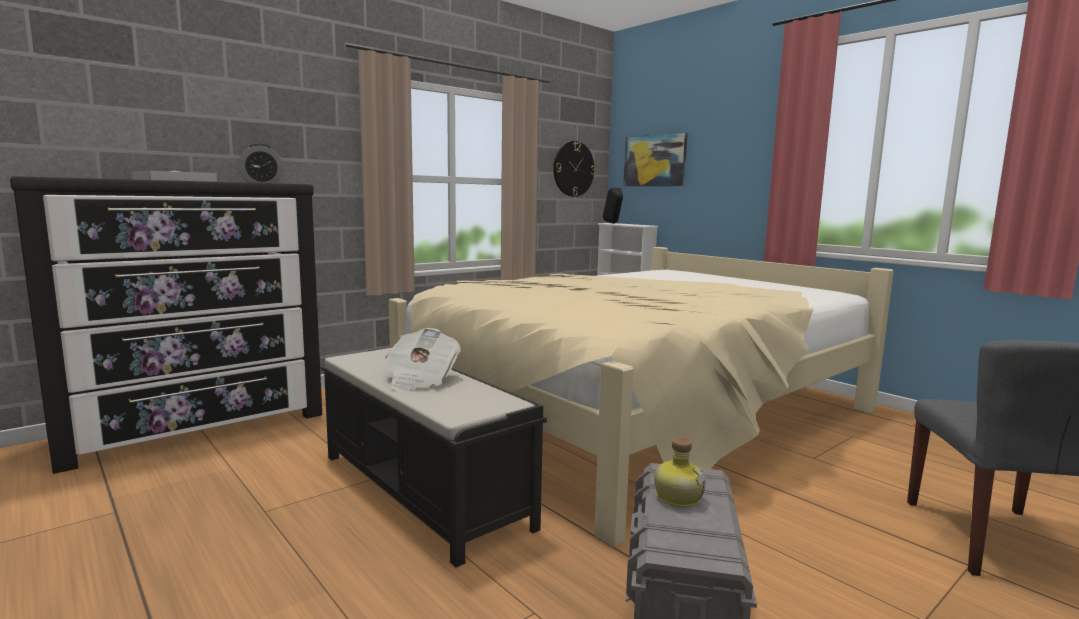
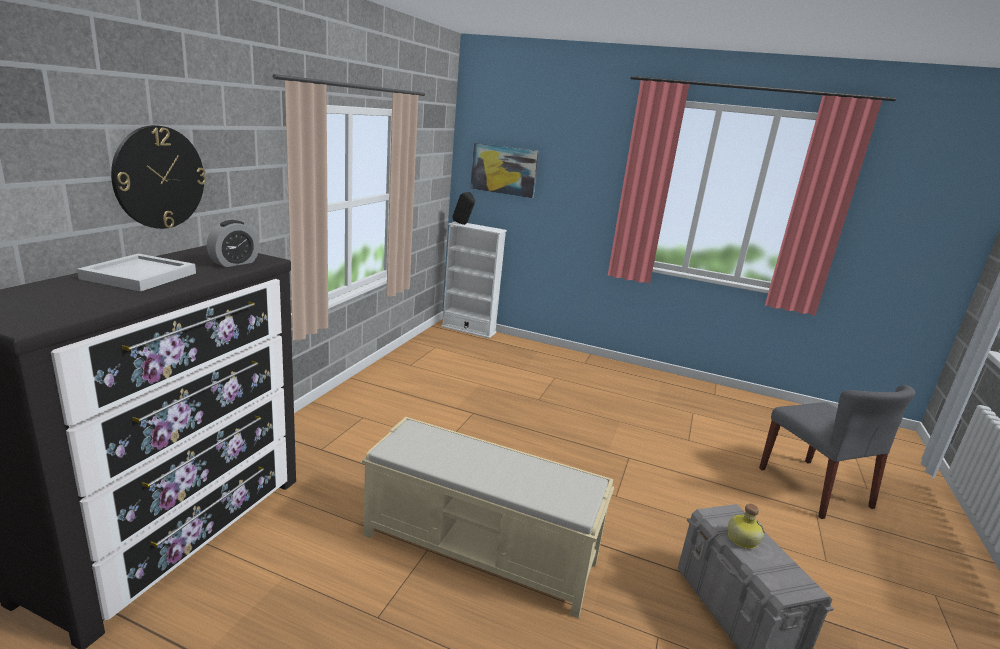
camera: 30 degrees left, 10 degrees up
(420, 379) = (493, 468): newspaper -> none
(423, 490) = (481, 549): black bench -> beige bench
(573, 169) = (430, 174): wall clock -> wall clock (159, 177)
(640, 414) = (554, 418): beige bed -> none

